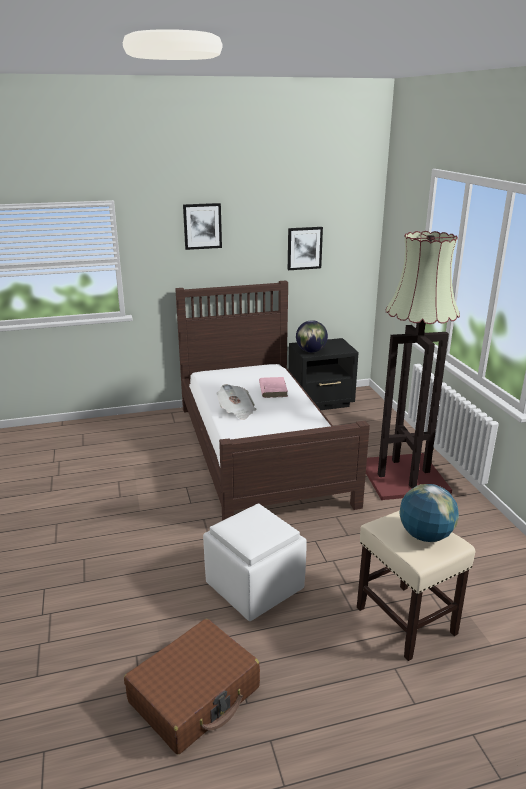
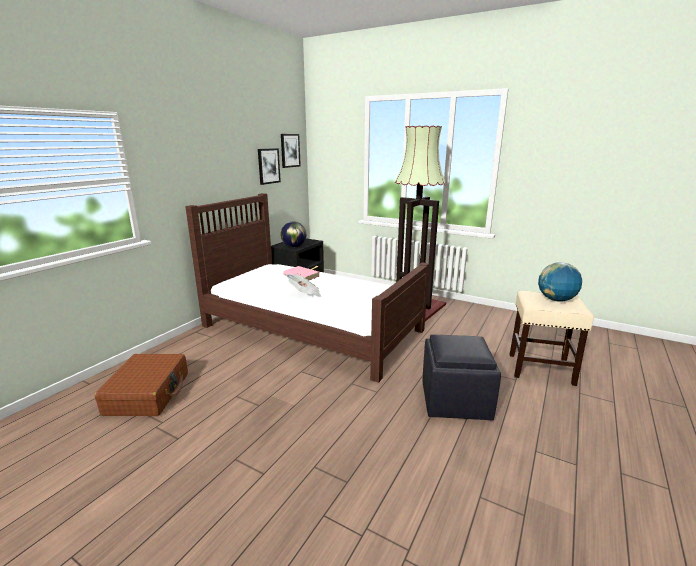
camera: 45 degrees left, 5 degrees down
(195, 695) = (552, 486): brown suitcase -> brown suitcase (148, 394)
(202, 226) = (199, 144): picture -> picture (290, 150)
(253, 586) = (454, 401): white ottoman -> black ottoman

